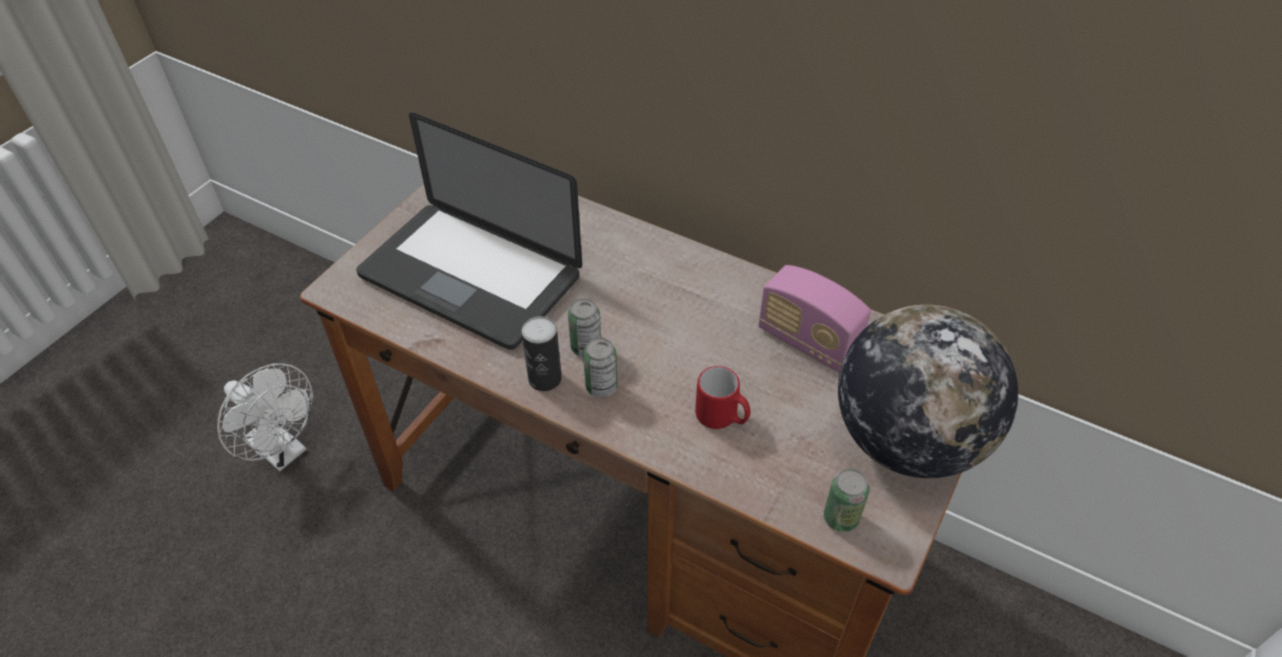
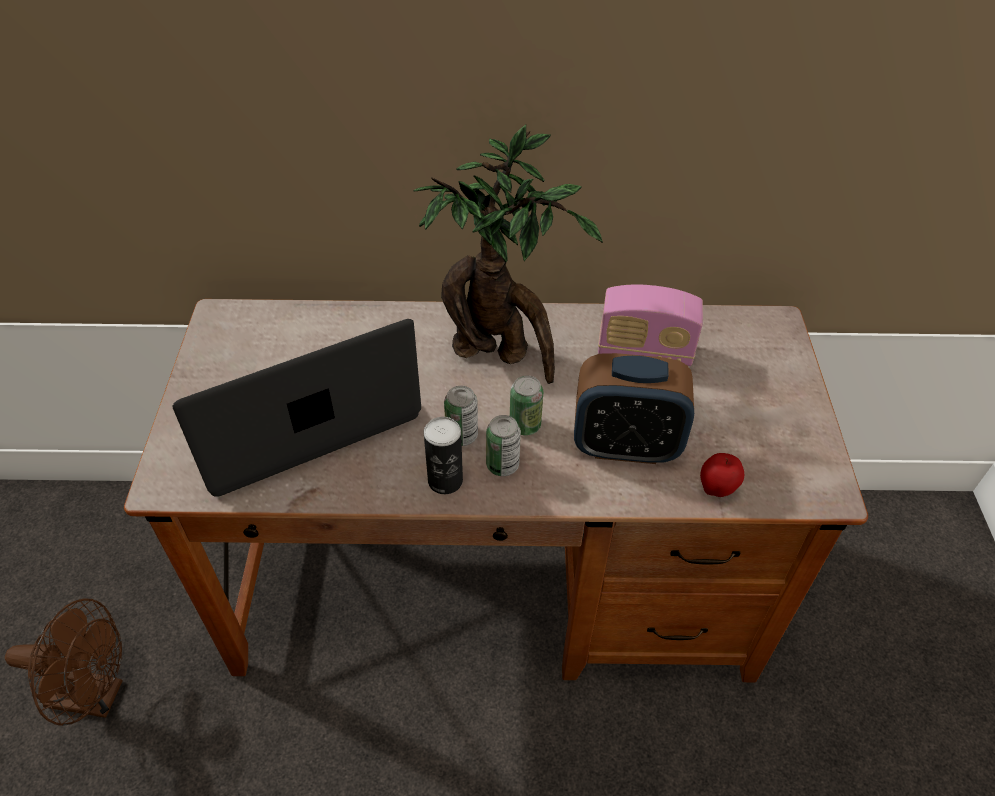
camera: 30 degrees left, 0 degrees up
(283, 451) = (96, 695): white fan -> brown fan
(470, 276) = (299, 416): laptop -> laptop turned 150 degrees clockwise
(669, 291) = (499, 355): none -> potted plant
(722, 418) = (625, 445): red mug -> alarm clock
(777, 495) = (716, 490): none -> apple
(840, 518) = (777, 485): can -> can (525, 425)
(907, 440) = (777, 398): globe -> none

